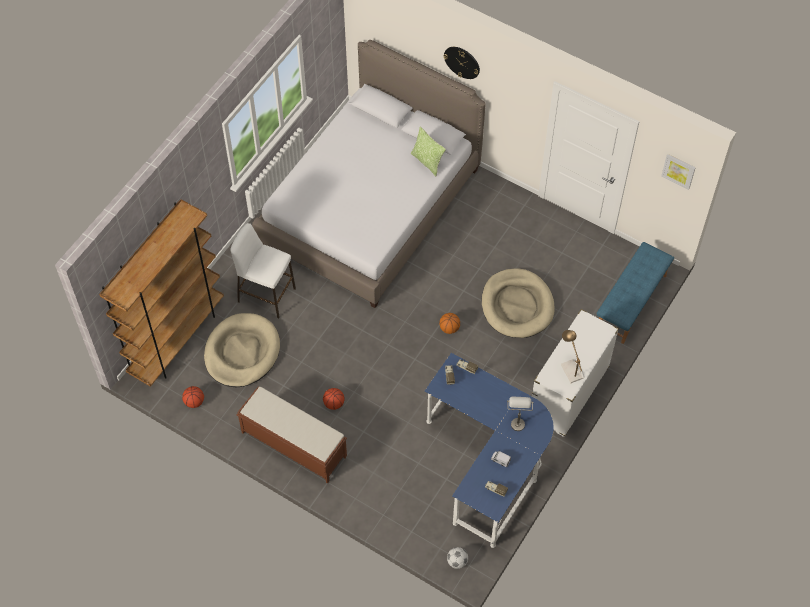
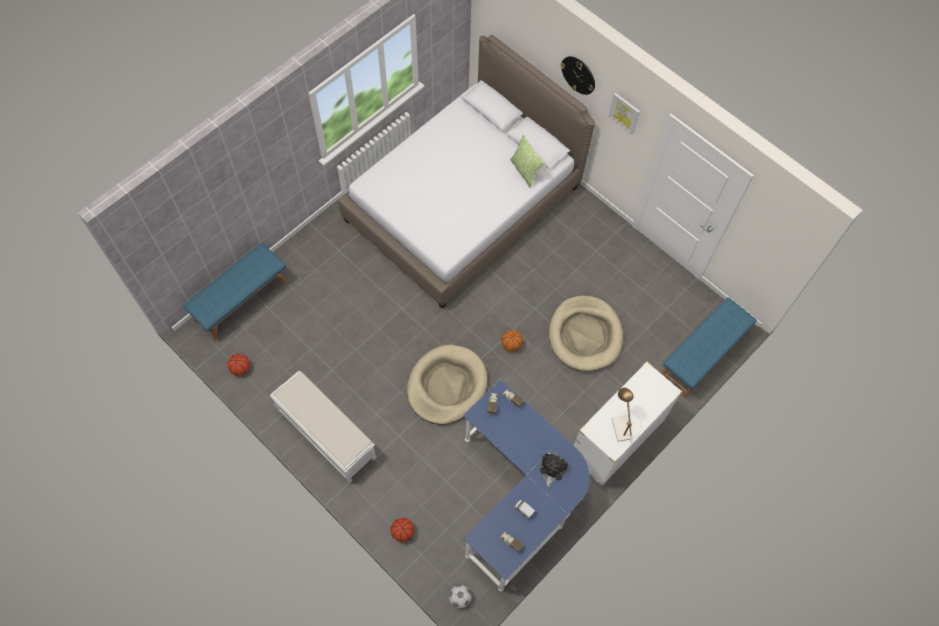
camera: 10 degrees right, 5 degrees up
(177, 339) = (241, 300): brown bookcase -> blue bench
(242, 352) = (300, 327): beige dog bed -> beige dog bed (446, 386)
(266, 295) = (339, 273): white stool -> none
(293, 444) = (326, 433): brown bench -> white bench
(334, 403) = (377, 400): basketball -> basketball (403, 532)
(517, 420) = (552, 469): grey table lamp -> plush toy
(678, 171) = (784, 236): picture -> picture (624, 113)

